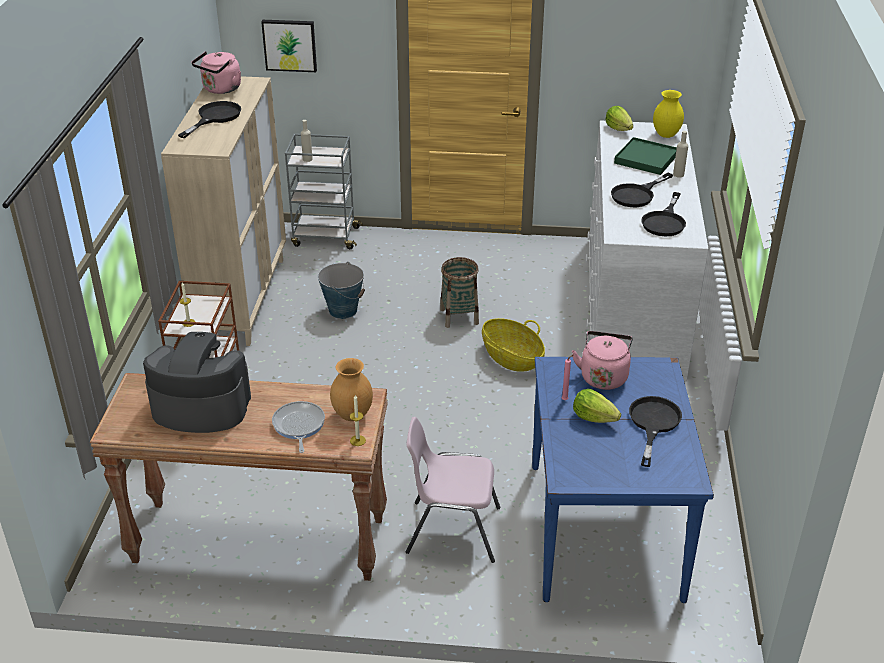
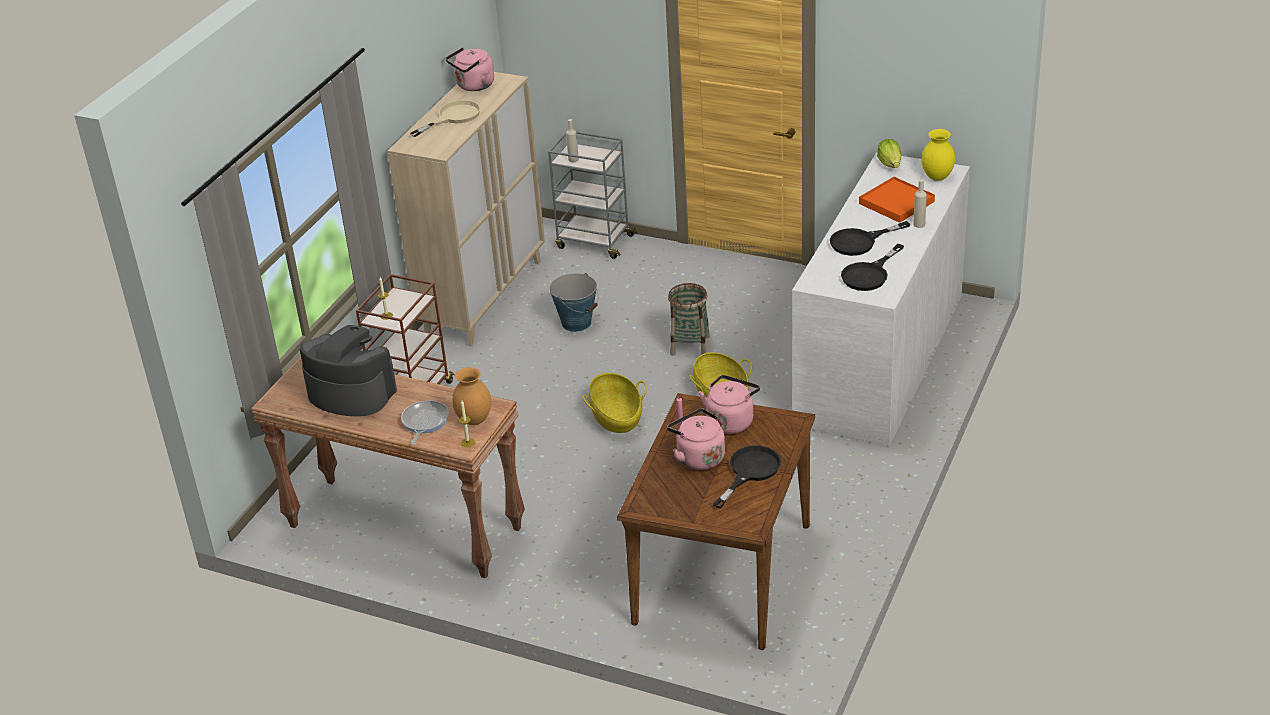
camera: 20 degrees right, 0 degrees up
(215, 117) = (453, 117): black frying pan -> beige frying pan
(290, 45) = (564, 40): picture -> none
(424, 392) = (616, 417): none -> basket
(452, 530) = (579, 548): pink chair -> none
(593, 417) = (698, 457): lettuce -> pink kettle
(604, 528) = (723, 571): blue dining table -> brown dining table
(646, 159) = (896, 203): green tray -> orange tray

